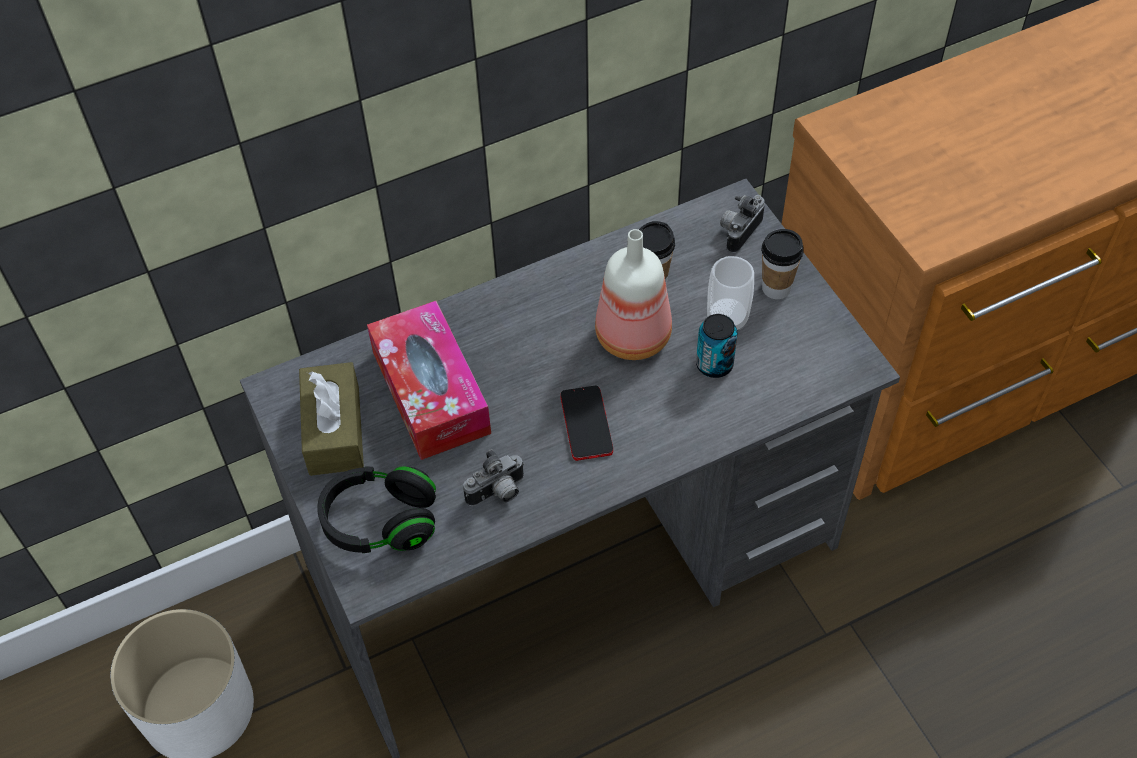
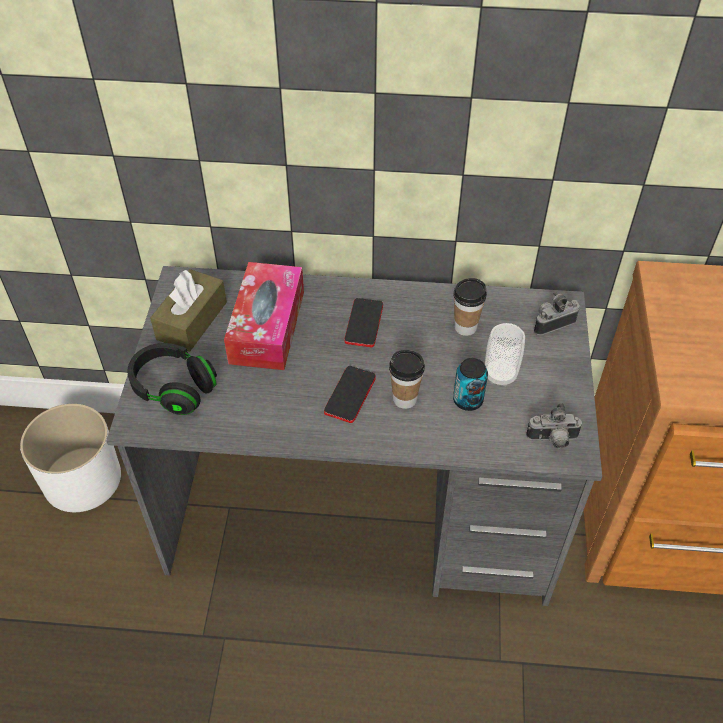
camera: 30 degrees right, 5 degrees down
(498, 493) = (258, 409): camera -> camera (552, 440)
(538, 332) = (364, 323): none -> phone
(634, 334) = (427, 354): bottle -> none
(776, 288) = (551, 372): cup -> cup (404, 399)

